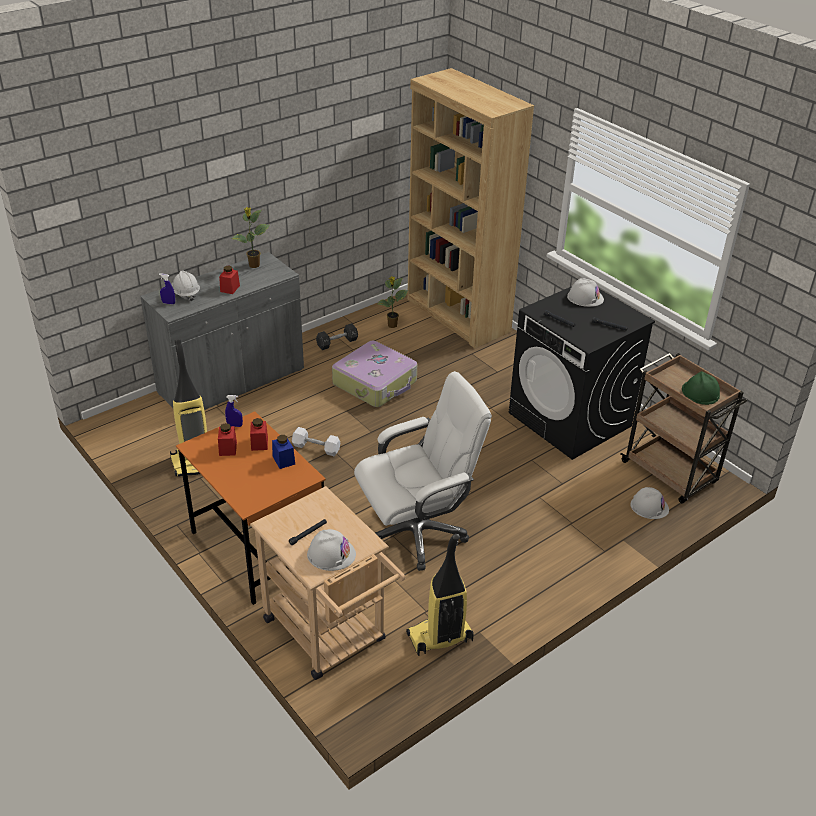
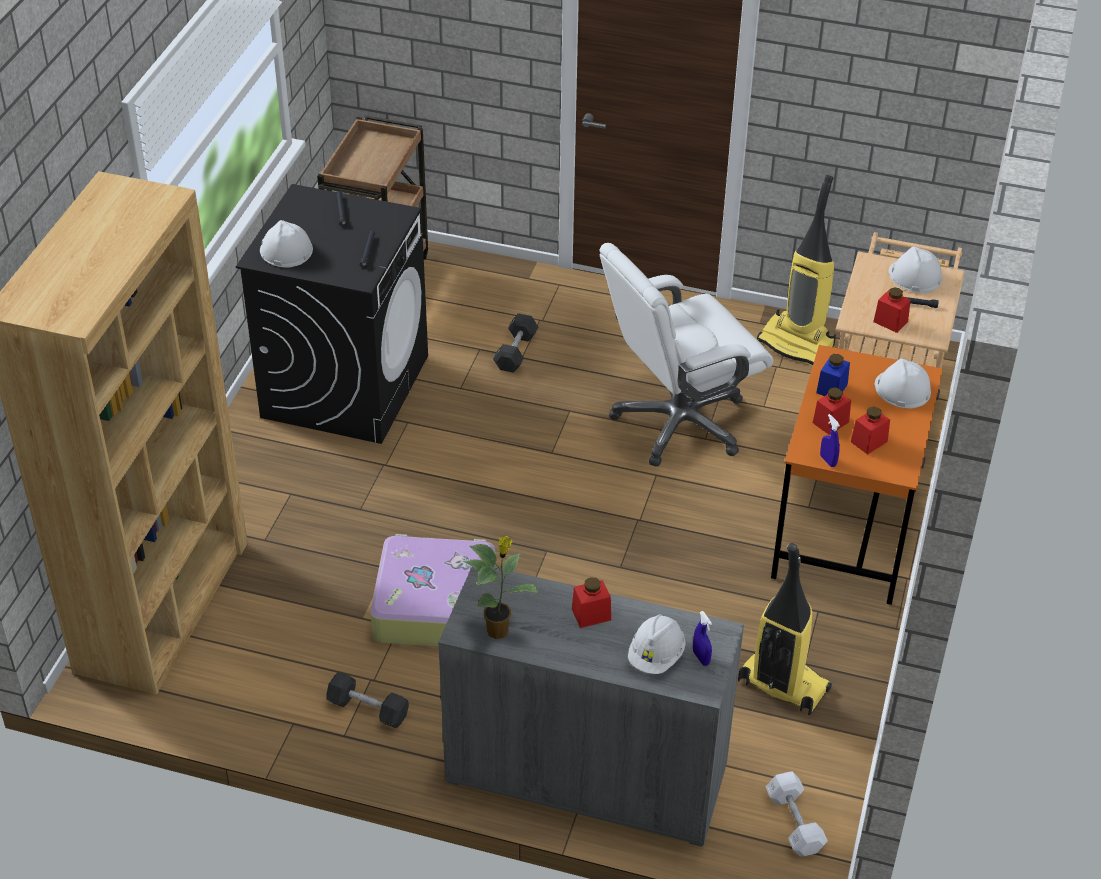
camera: 125 degrees left, 5 degrees up
(302, 512) = (890, 322): none -> red jar
(316, 448) = (633, 585): white dumbbell -> white dumbbell (794, 822)
(392, 325) = (259, 669): potted plant -> none
(417, 532) = (678, 423): white office chair -> white office chair turned 60 degrees counterclockwise
(546, 497) = (515, 352): none -> black dumbbell
(649, 506) = (455, 276): white hard hat -> white hard hat (902, 389)
(700, 392) = (376, 151): green hard hat -> none

